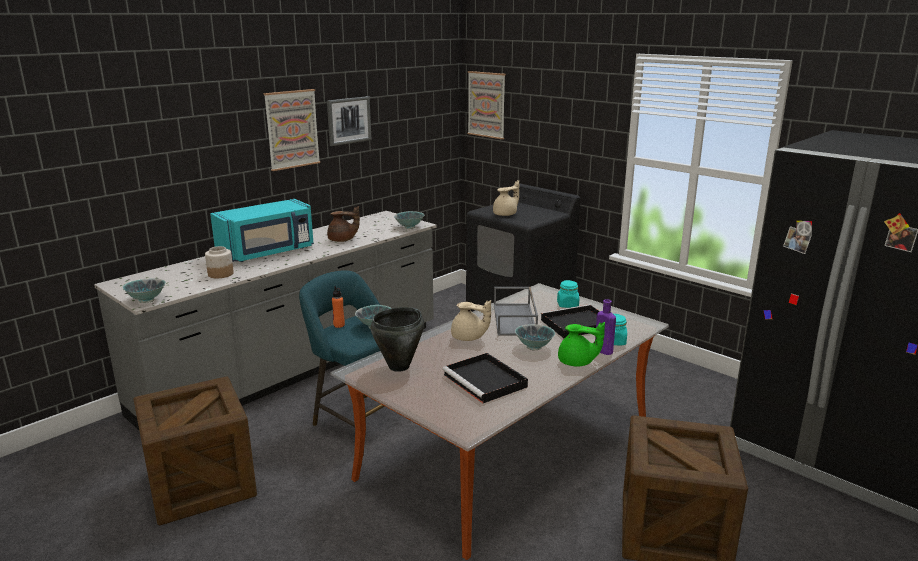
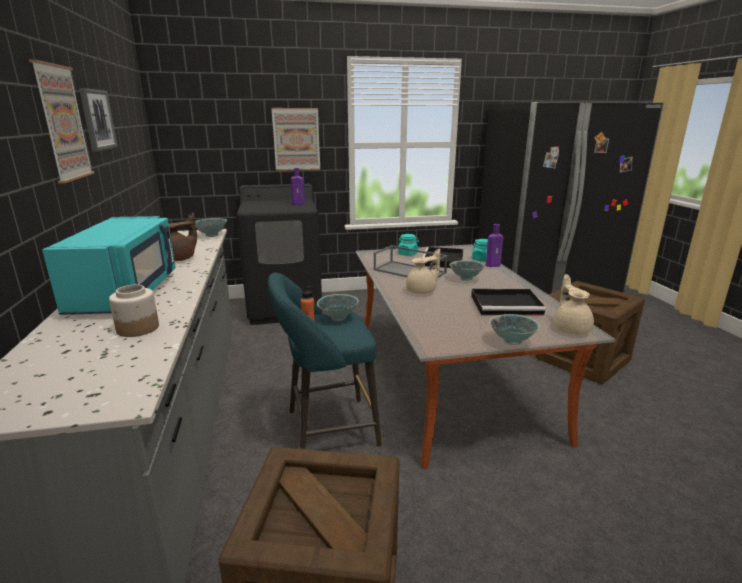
camera: 55 degrees left, 0 degrees up
(146, 301) = (127, 398): bowl -> bowl (512, 341)
(399, 366) = (447, 326): black cooking pot -> none
(487, 104) = (186, 113): picture -> picture (296, 139)
(506, 214) = (275, 207): beige teapot -> beige teapot (571, 328)
(536, 216) = (299, 204): none -> purple bottle
(577, 362) = (503, 275): green teapot -> none

